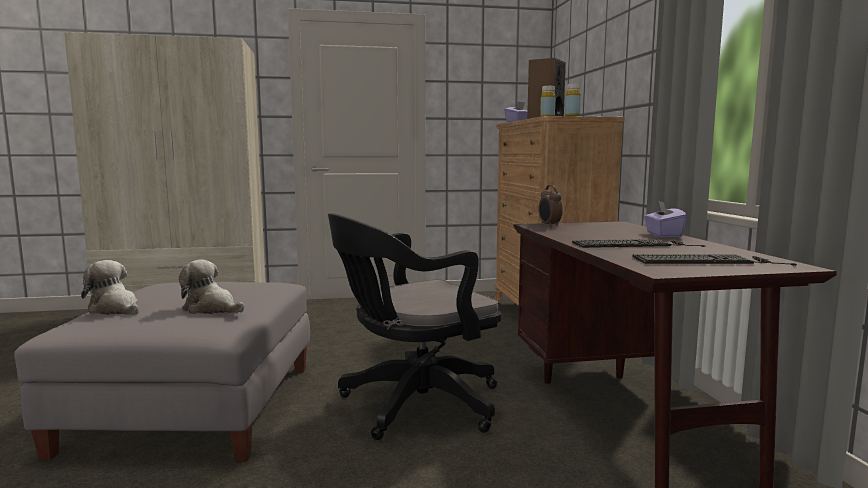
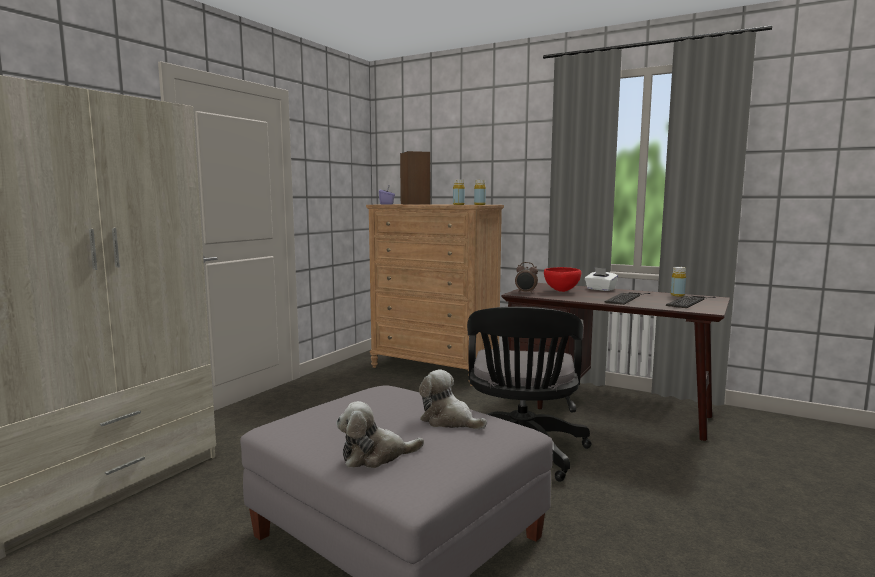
camera: 50 degrees left, 0 degrees up
(211, 309) = (449, 421): plush toy -> plush toy turned 60 degrees clockwise
(596, 230) = (561, 291): none -> red bowl
(663, 235) = (600, 289): purple tissue box -> white tissue box
(743, 254) = (677, 295): none -> yellow bottle

